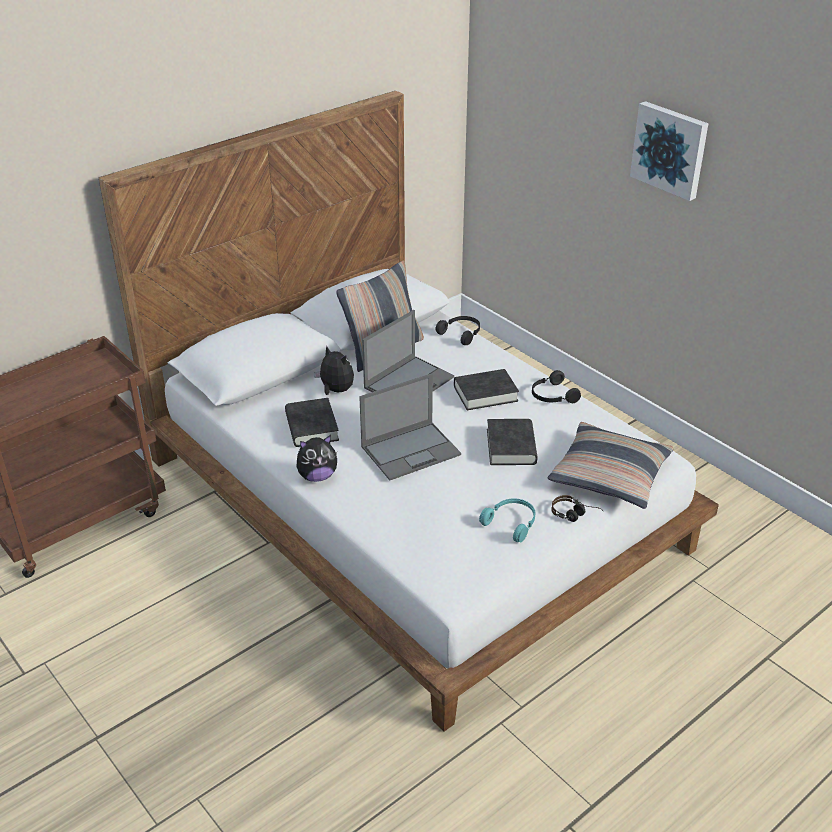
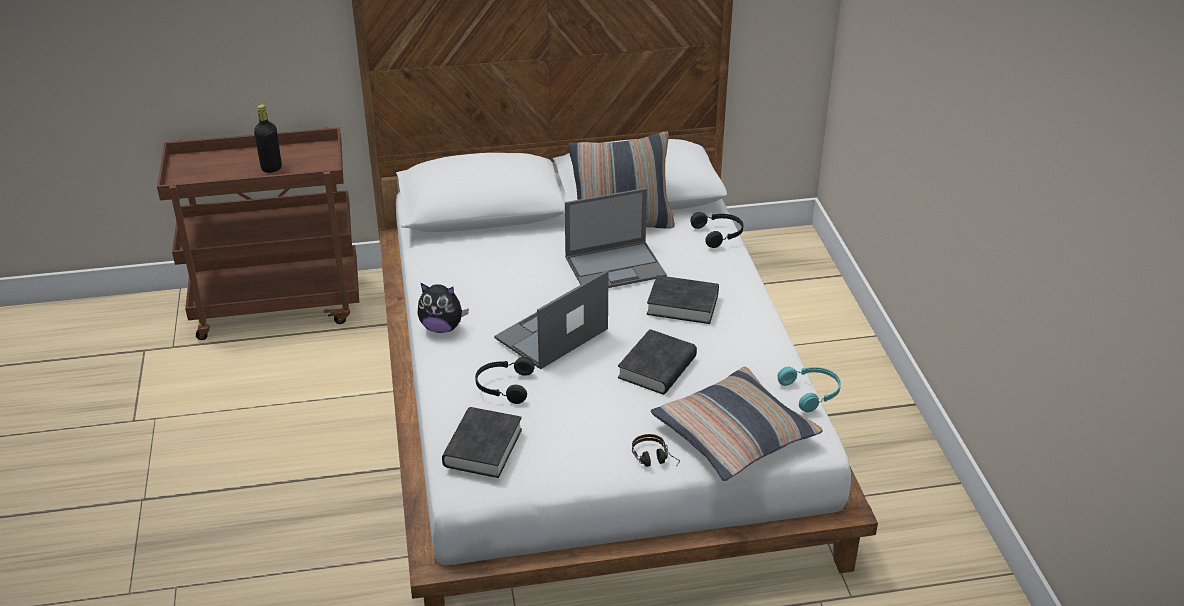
camera: 30 degrees right, 0 degrees up
(66, 390) = (271, 168): none -> black bottle
(311, 427) = (480, 279): black book -> black book (483, 448)
(335, 390) = (537, 251): plush toy -> none
(411, 450) = (551, 334): laptop -> laptop turned 135 degrees clockwise
(511, 523) = (581, 443): turquoise headphones -> turquoise headphones (812, 392)
(552, 396) = (754, 331): black headphones -> black headphones (503, 386)
(670, 149) = (973, 75): picture -> none

